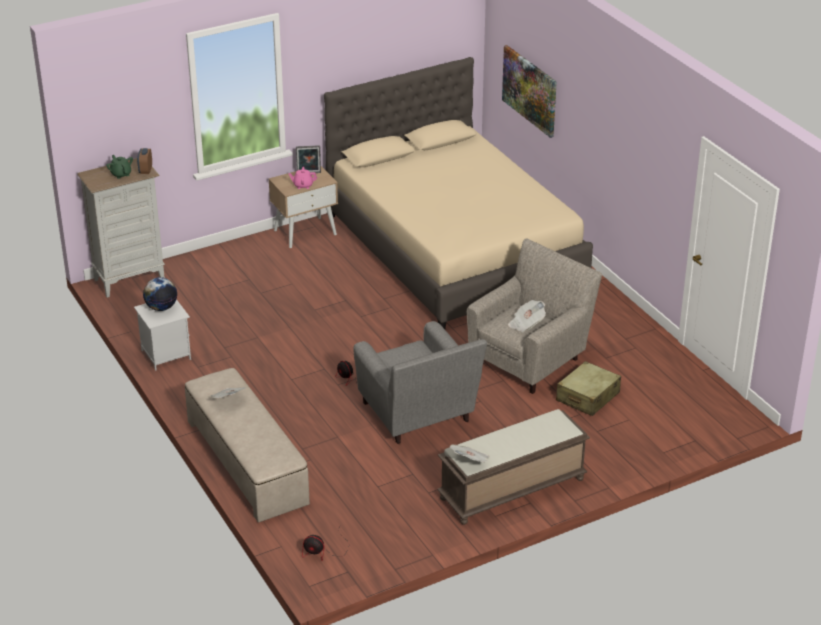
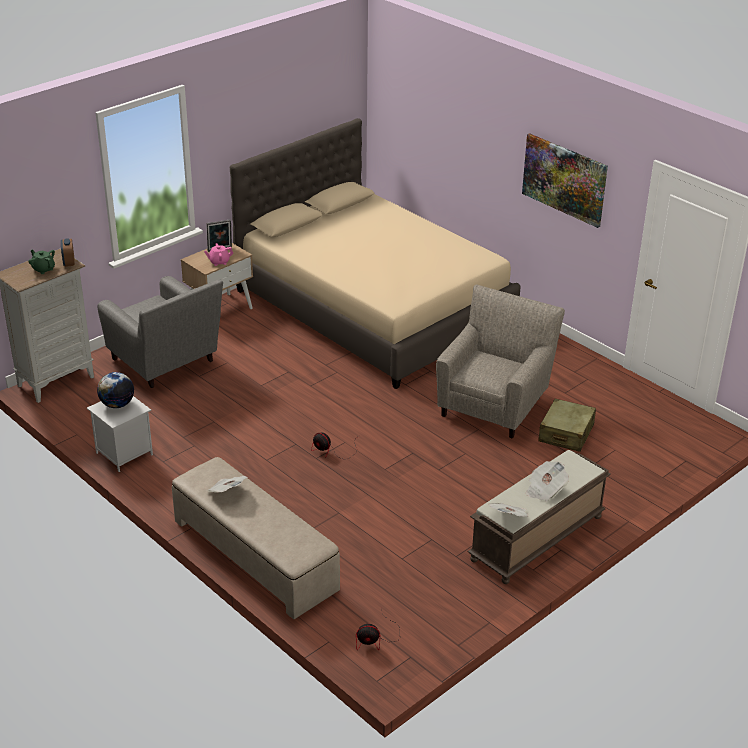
camera: 15 degrees left, 0 degrees up
(417, 415) = (410, 477): grey armchair -> grey armchair (165, 363)
(526, 324) = (497, 369): newspaper -> newspaper (545, 490)
(530, 90) = (427, 143): picture -> picture (564, 179)

